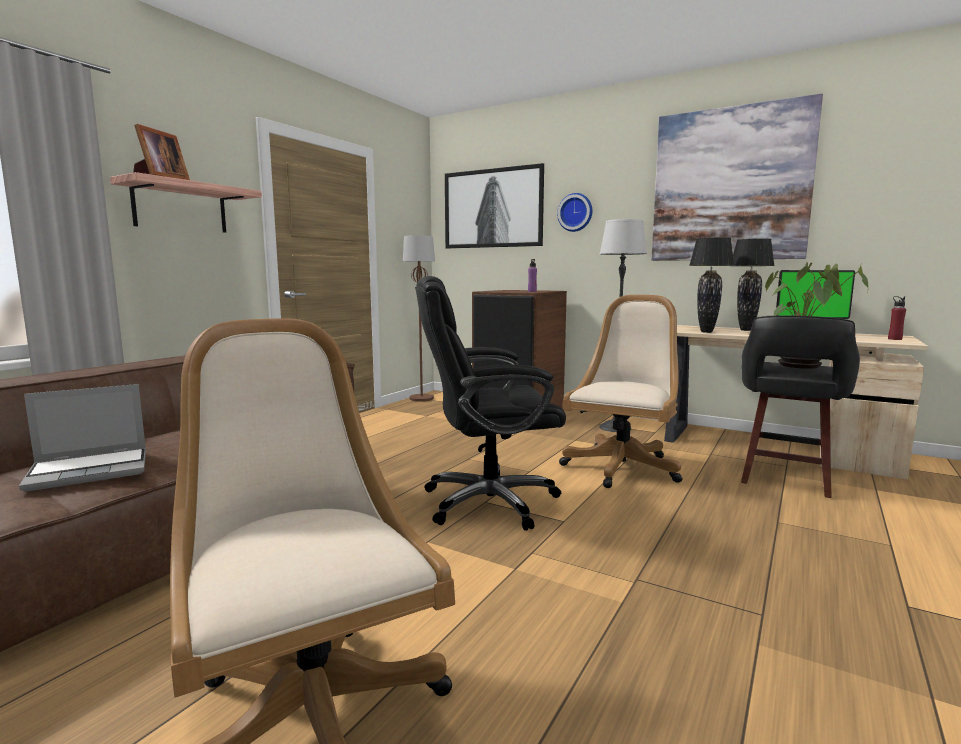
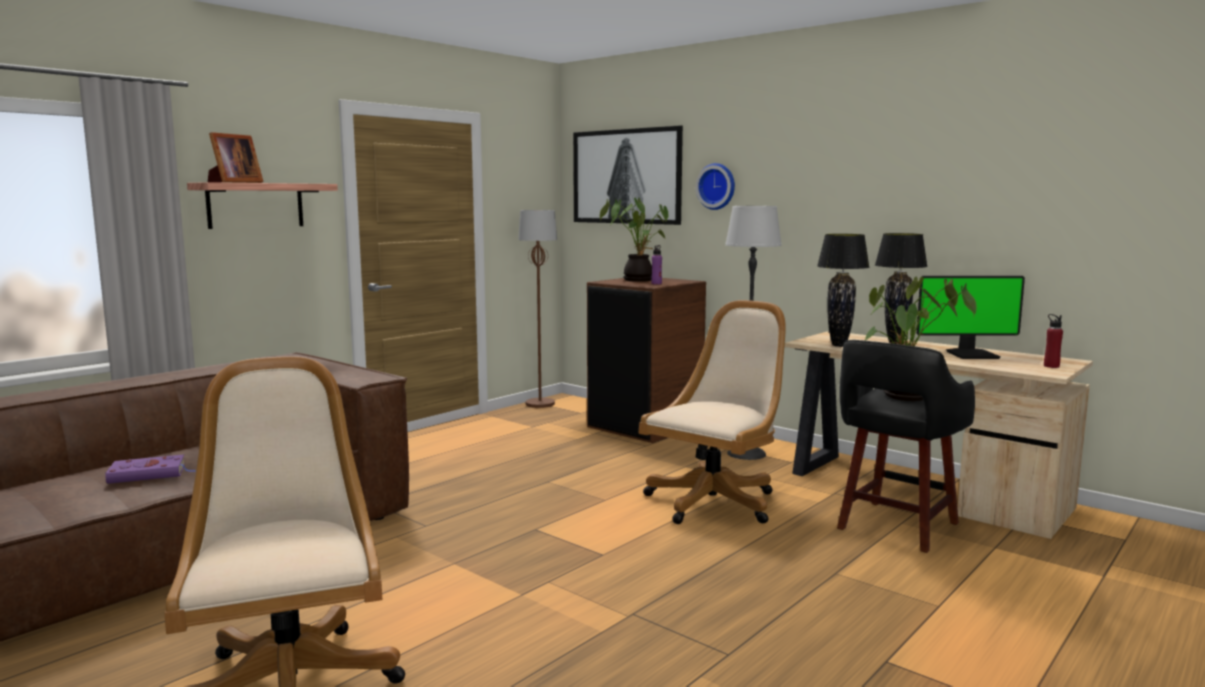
camera: 10 degrees right, 0 degrees up
(91, 470) = (150, 474): laptop -> purple book
(489, 502) = (539, 529): black office chair -> none
(510, 290) = (637, 280): none -> potted plant
(730, 185) = (887, 162): picture -> none

